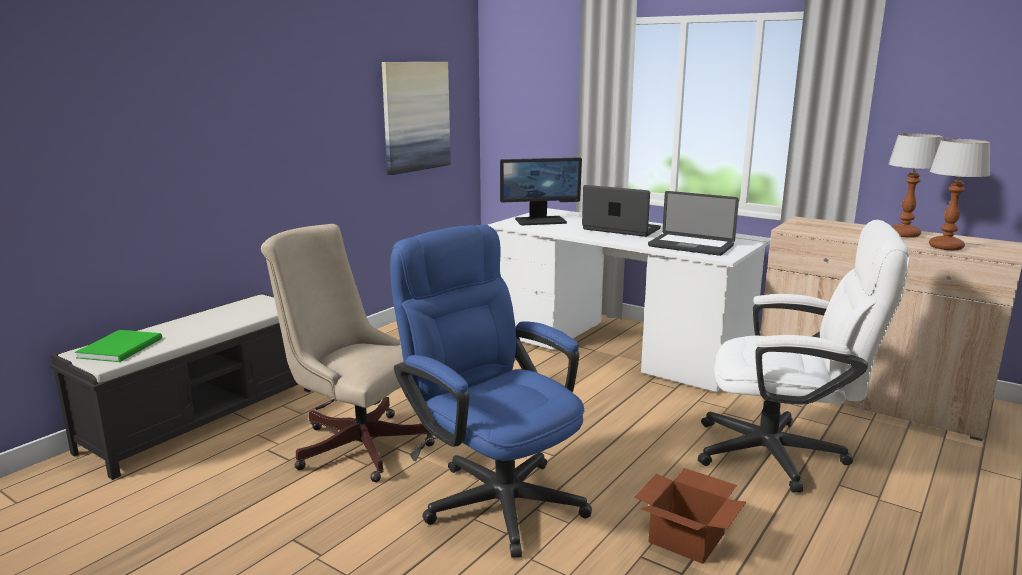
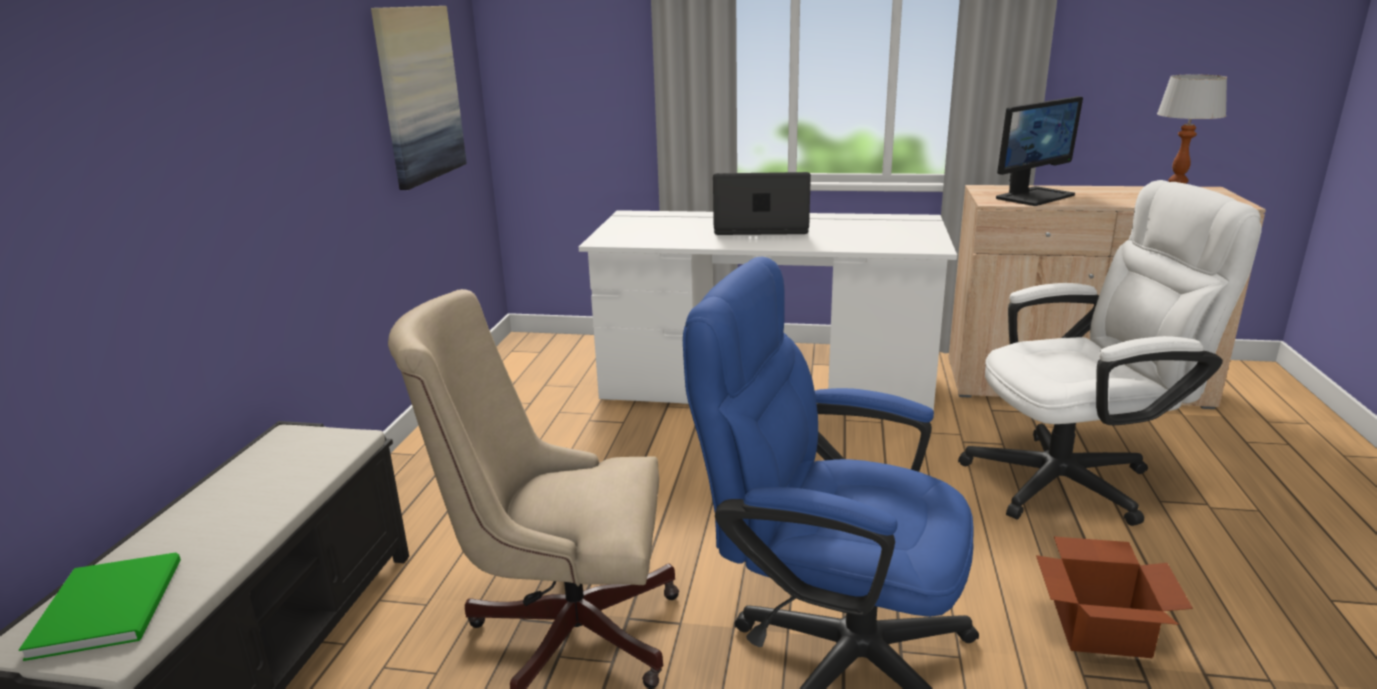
camera: 25 degrees left, 5 degrees up
(540, 221) = (642, 230): monitor -> monitor (1033, 196)
(690, 246) = (876, 239): laptop -> none
(903, 234) = (1108, 193): table lamp -> none

